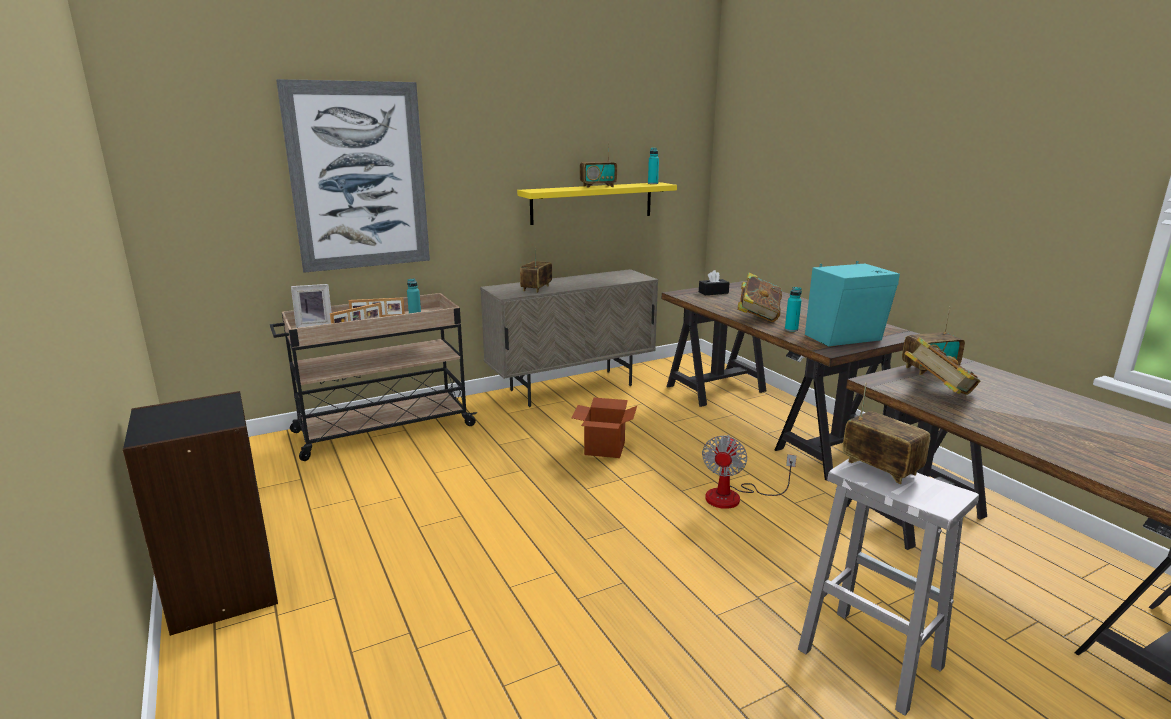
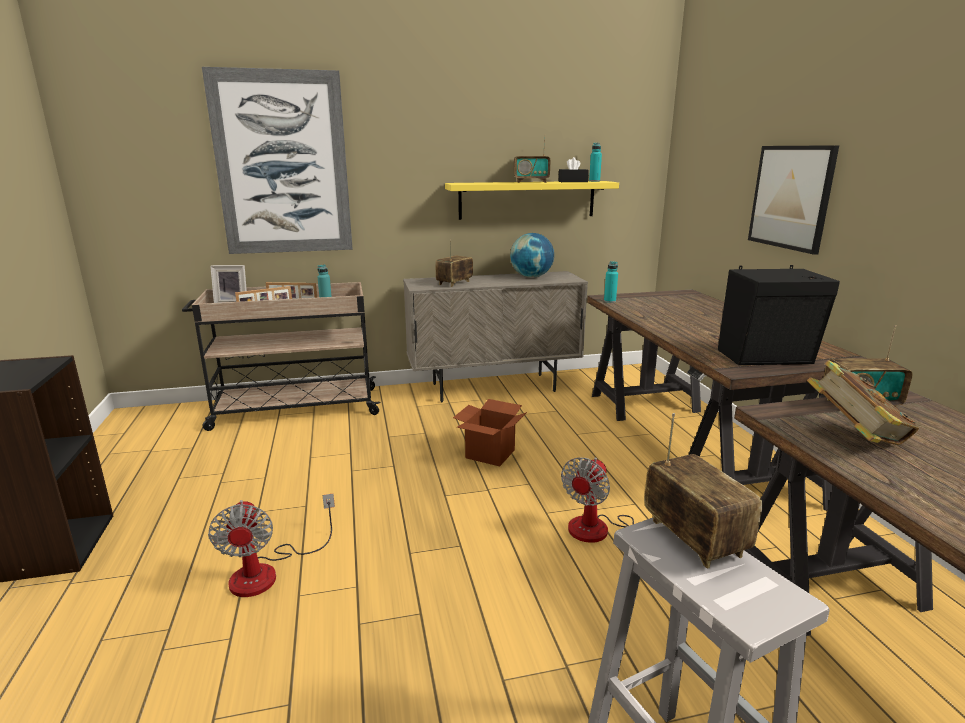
camera: 15 degrees right, 0 degrees up
(467, 573) = (268, 571): none -> fan
(603, 277) = (531, 277): none -> globe
(713, 292) = (644, 299): black tissue box -> black tissue box (573, 181)
(758, 316) = (675, 326): book -> none
(791, 329) = (705, 343): turquoise bottle -> turquoise bottle (609, 301)
(839, 201) = (791, 197): none -> picture
(846, 338) = (768, 358): turquoise speaker -> black speaker

